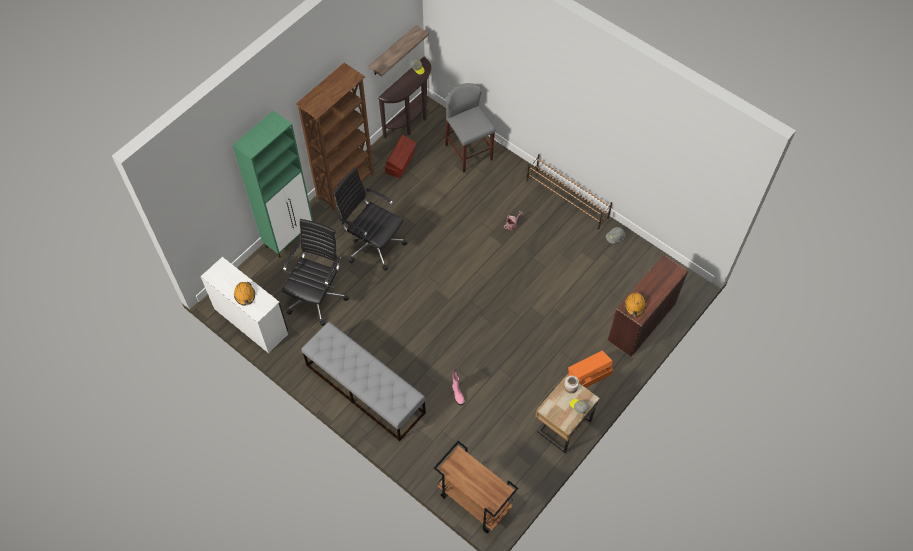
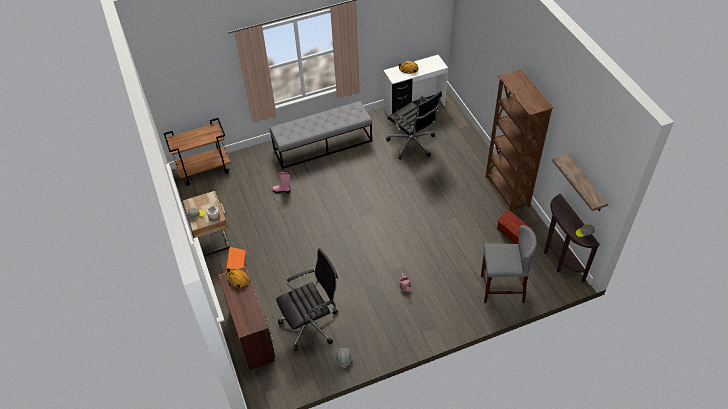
camera: 120 degrees right, 10 degrees down
(289, 237) = (474, 145): green cabinet -> none
(373, 244) = (440, 189): black office chair -> black office chair (311, 324)
(567, 199) = (407, 341): brown shoe rack -> none

